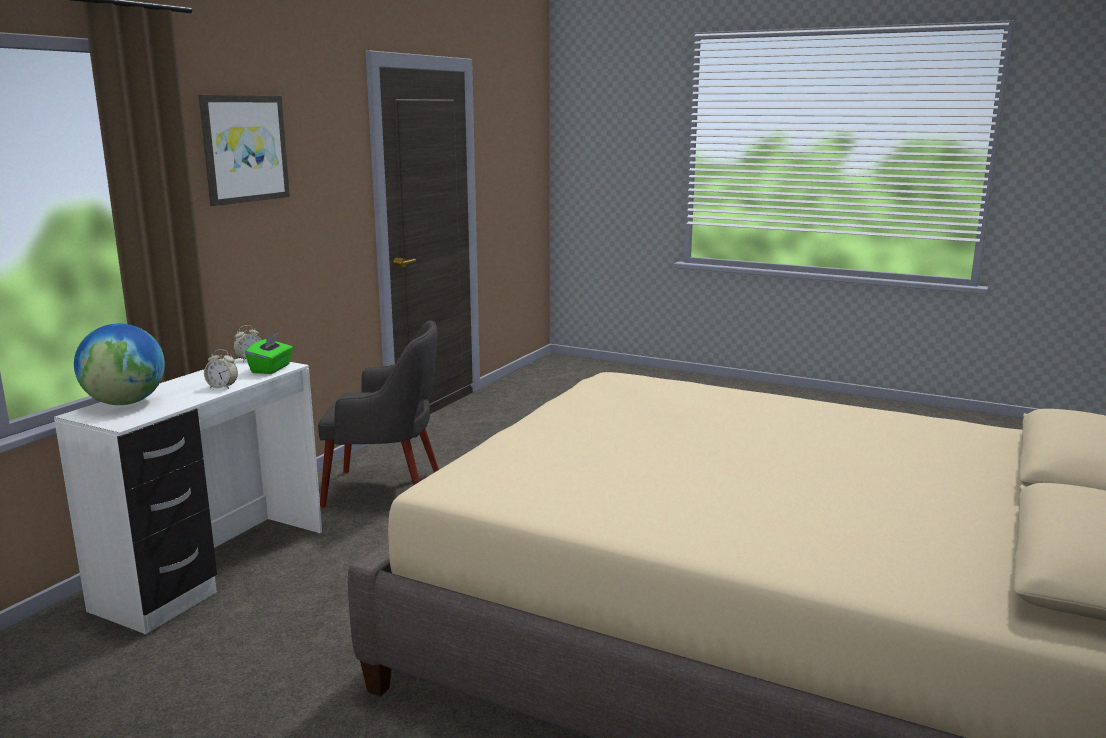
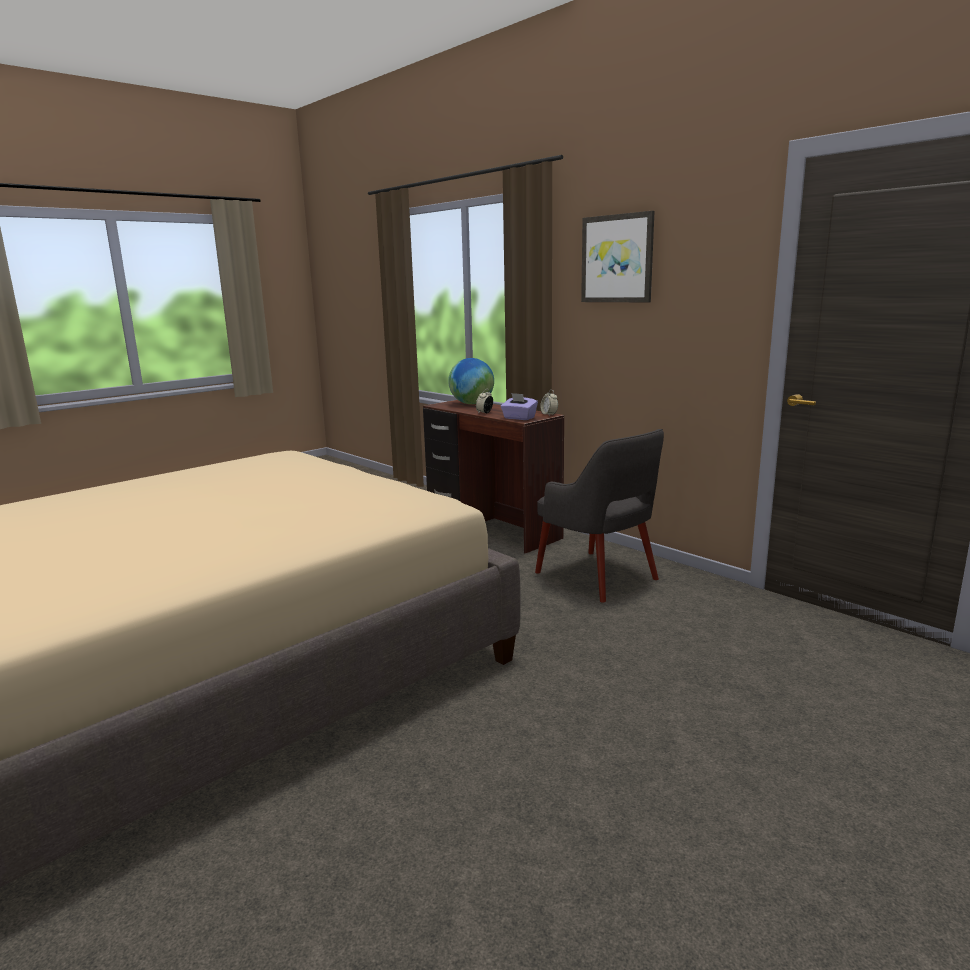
camera: 110 degrees right, 0 degrees up
(216, 569) = (492, 529): white desk -> brown desk
(271, 369) = (519, 418): green tissue box -> purple tissue box
(385, 489) = (598, 576): grey armchair -> grey armchair turned 60 degrees counterclockwise

